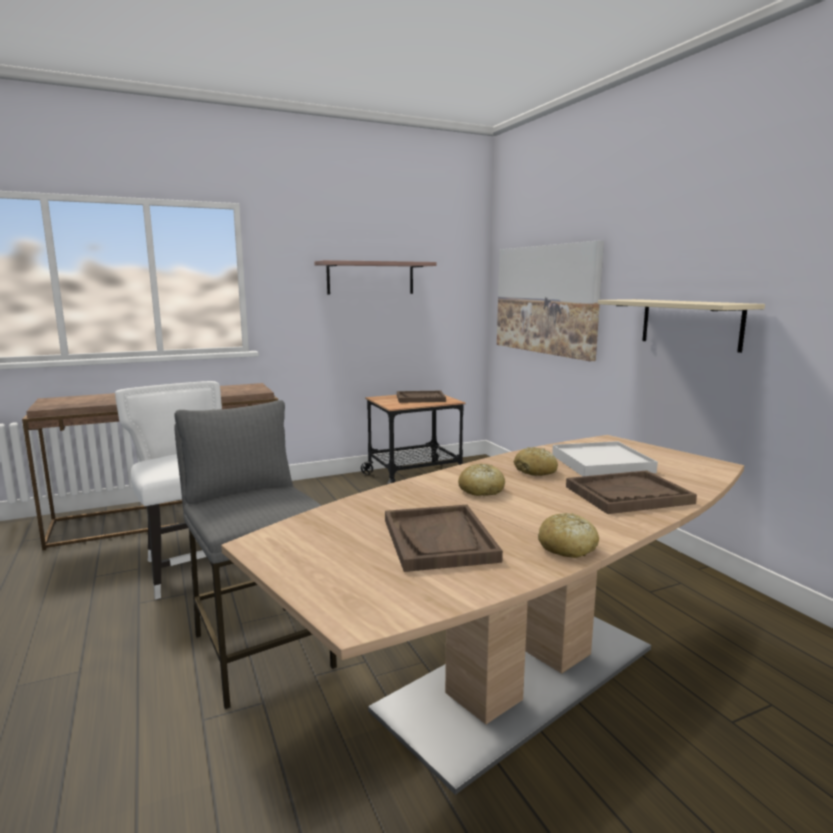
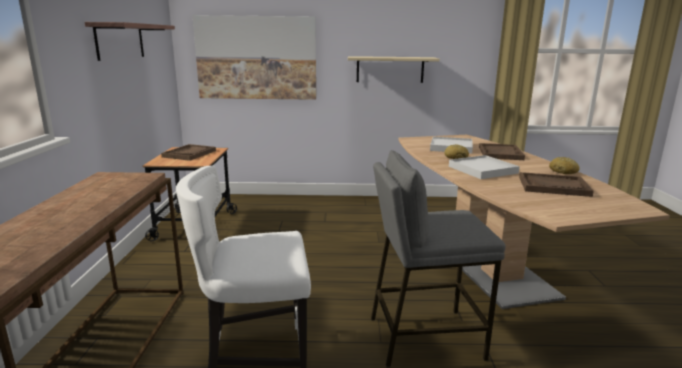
camera: 65 degrees left, 5 degrees up
(481, 490) = (483, 170): bread -> white tray

